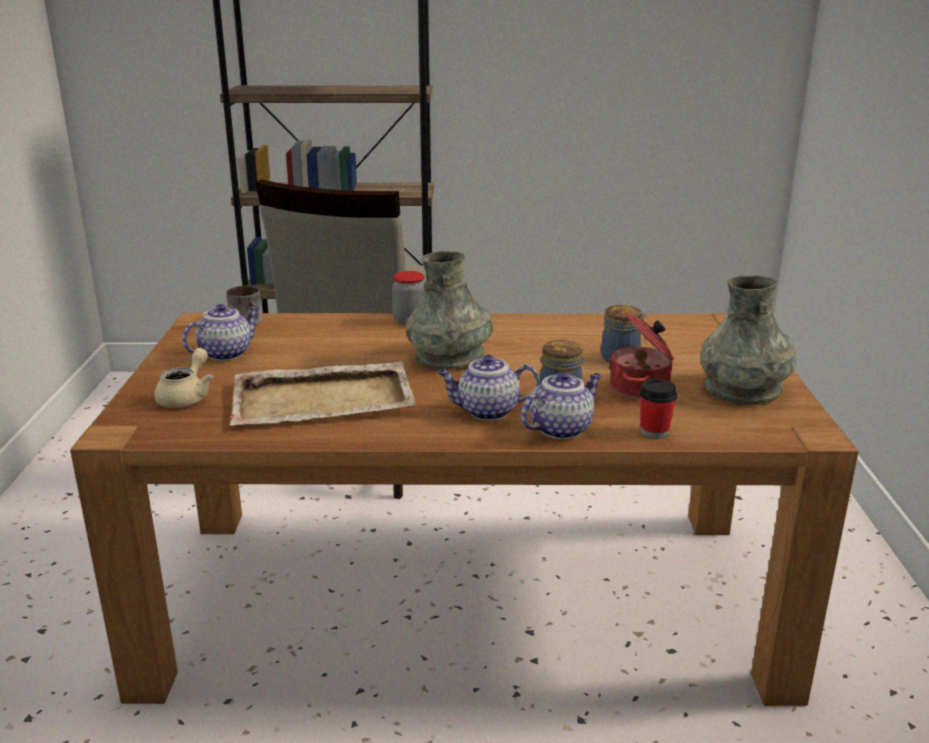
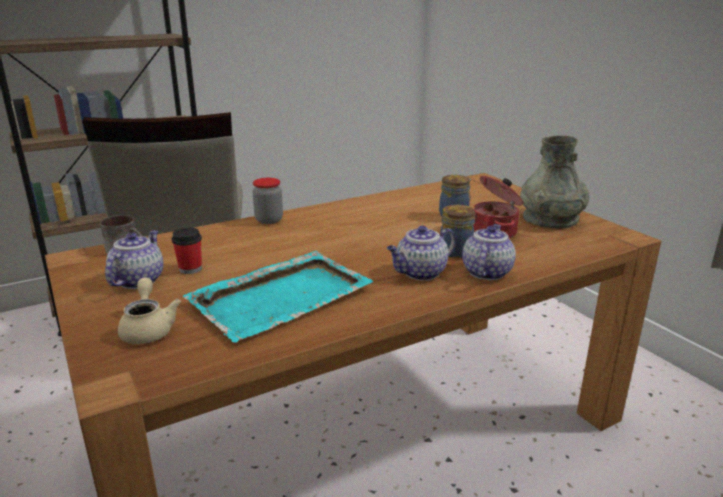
camera: 30 degrees left, 0 degrees up
(325, 399) = (282, 297): beige tray -> turquoise tray
(449, 357) = (337, 240): grey vase -> none
(654, 431) = (543, 258): cup -> cup (190, 269)

